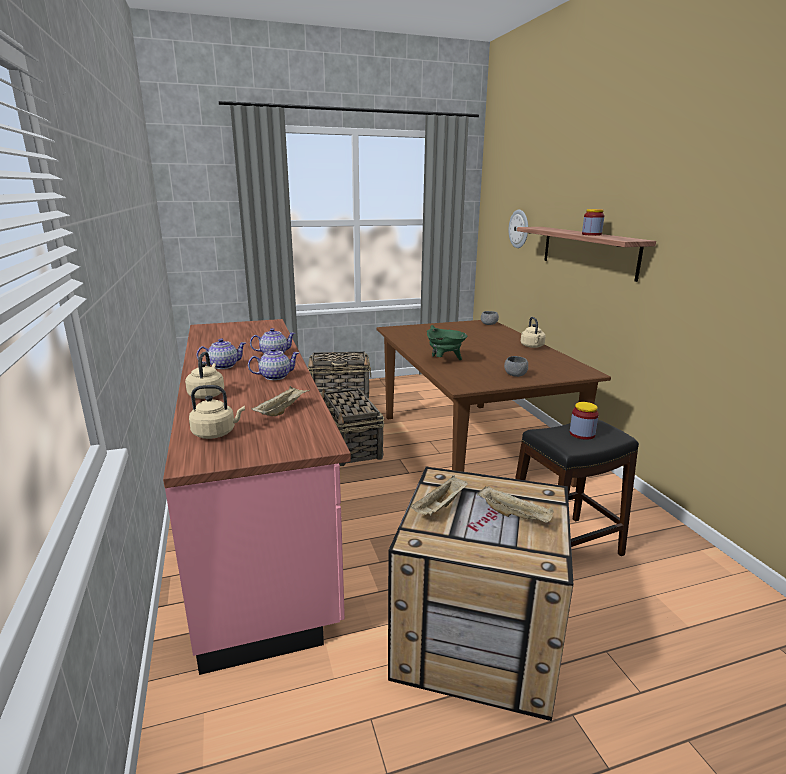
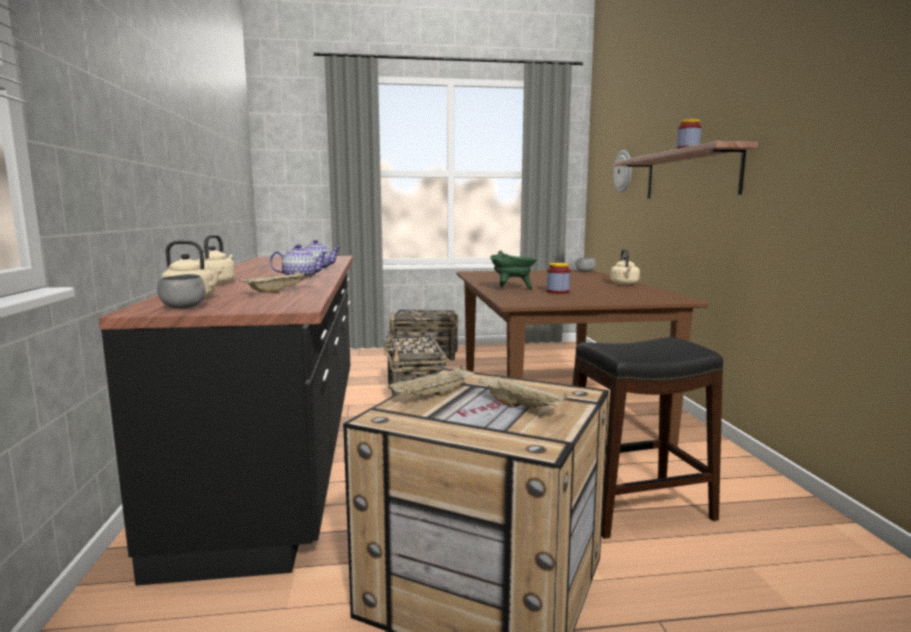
camera: 10 degrees right, 10 degrees down
(223, 366) = (255, 272): teapot -> none
(259, 511) = (286, 444): pink counter -> black counter
(515, 375) = (587, 298): grey bowl -> grey bowl (183, 308)
(582, 434) = (649, 347): jar -> jar (557, 292)

